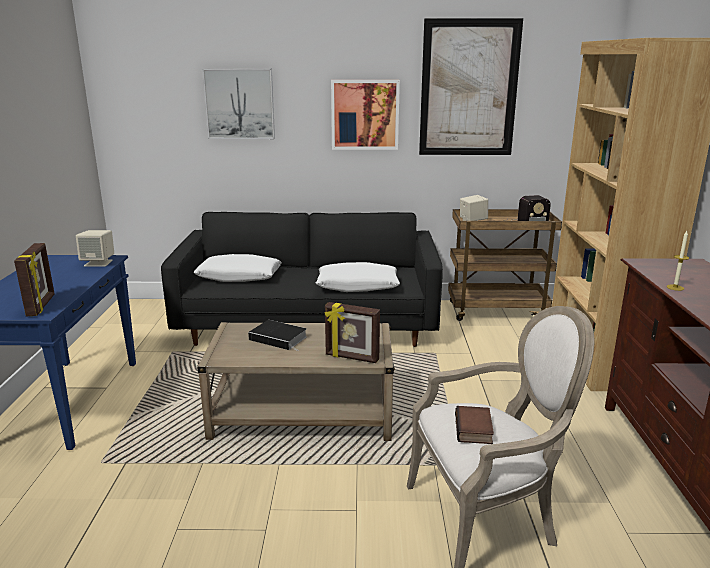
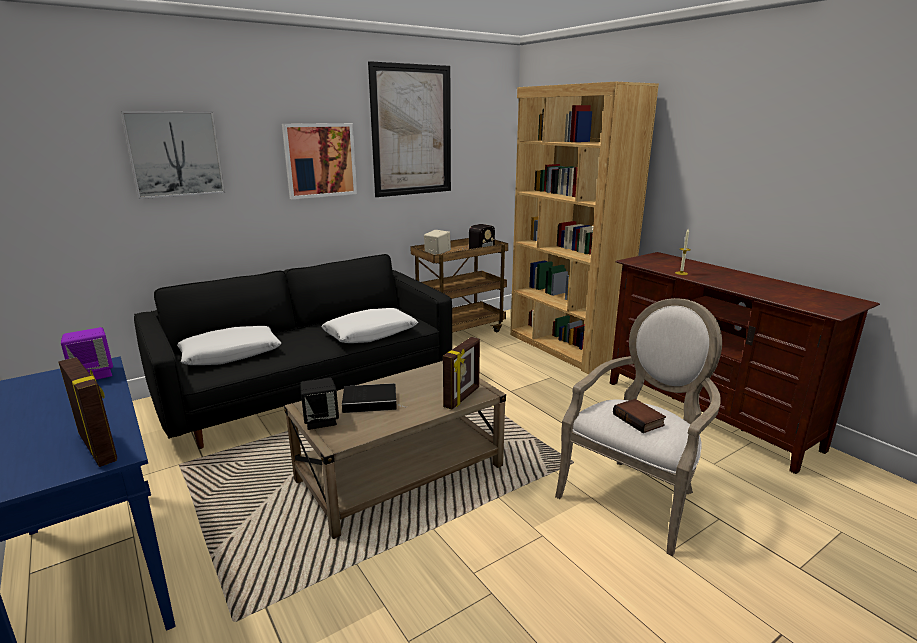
camera: 35 degrees left, 0 degrees up
(99, 263) = (93, 374): beige speaker -> purple speaker
(227, 341) = (321, 421): none -> black speaker
(351, 358) = (462, 397): picture frame -> picture frame turned 45 degrees counterclockwise

